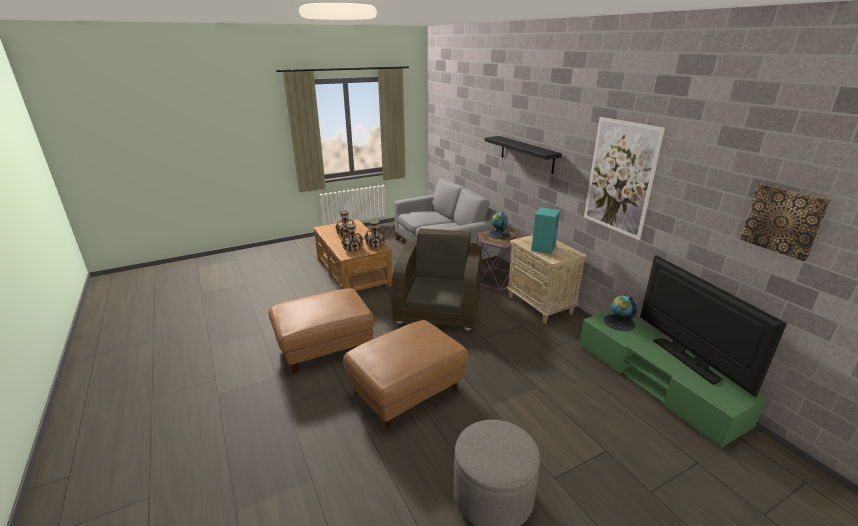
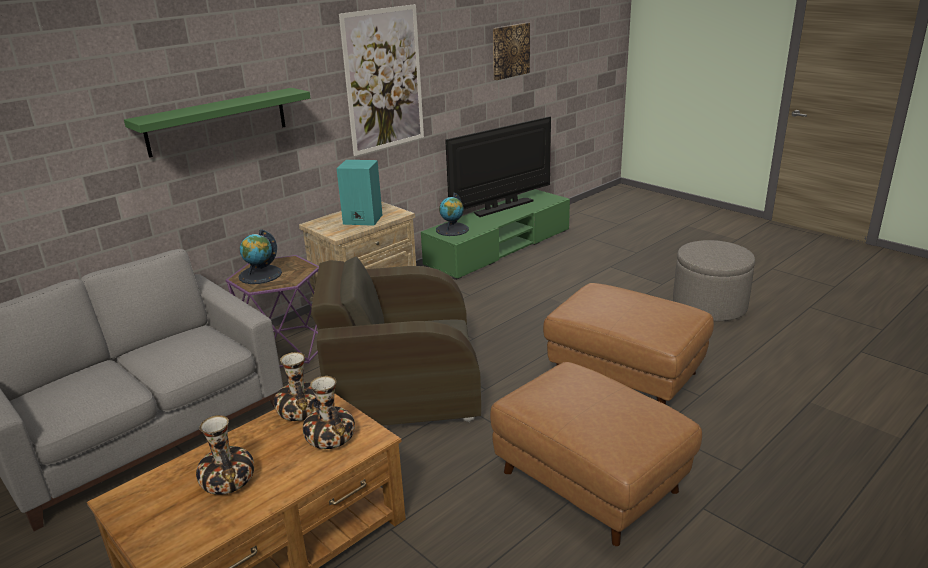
camera: 105 degrees left, 0 degrees up
(526, 154) = (217, 121): black shelf -> green shelf

